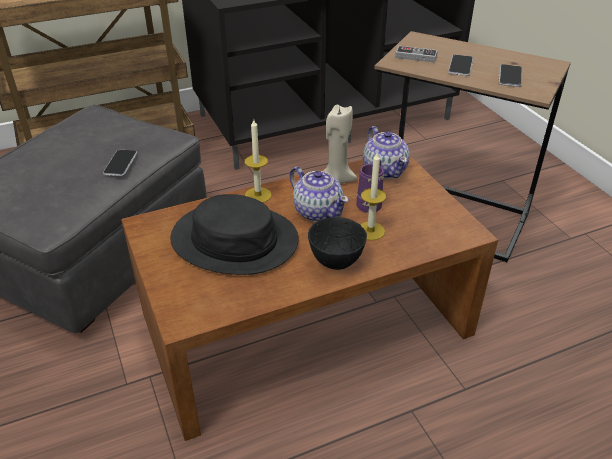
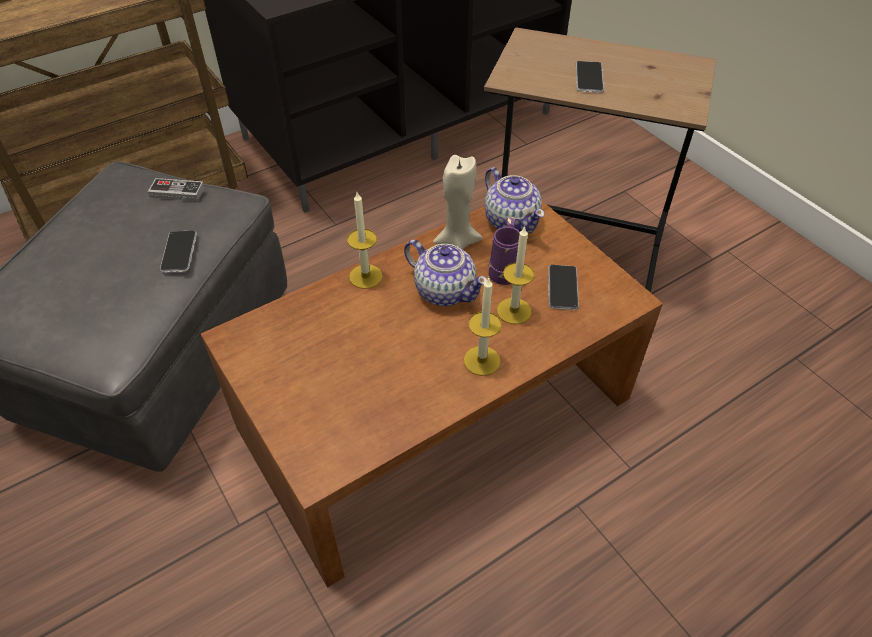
camera: 10 degrees left, 10 degrees up
(235, 240) = (353, 345): black hat -> none
(335, 262) = (482, 360): black bowl -> candle
(416, 56) = (531, 68): game controller -> game controller (177, 192)
(510, 76) = (651, 88): phone -> phone (562, 288)

